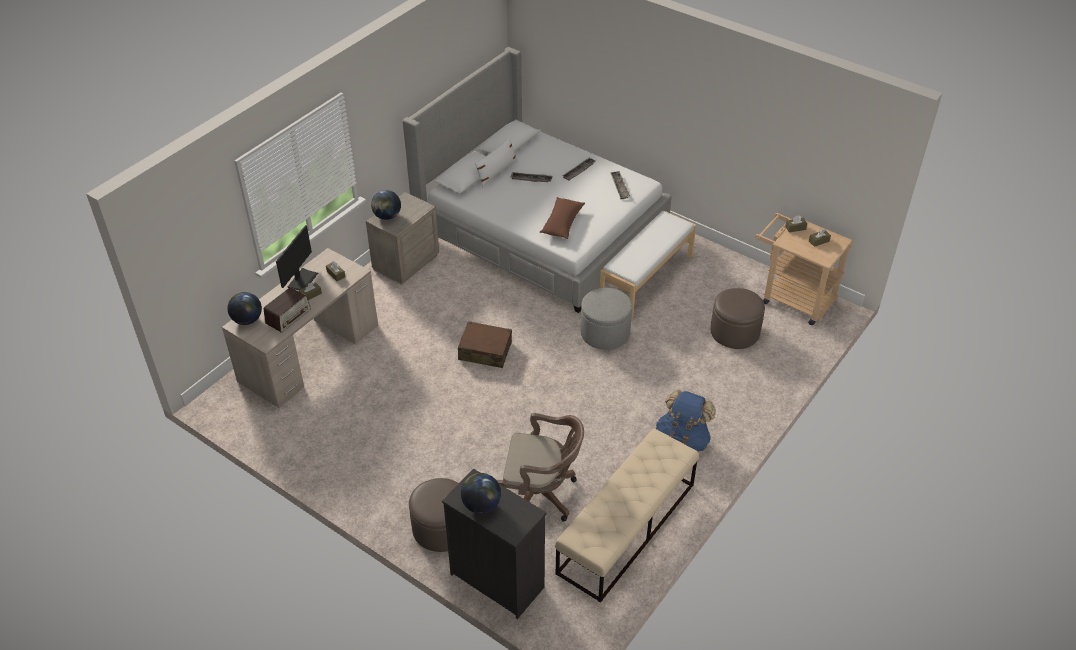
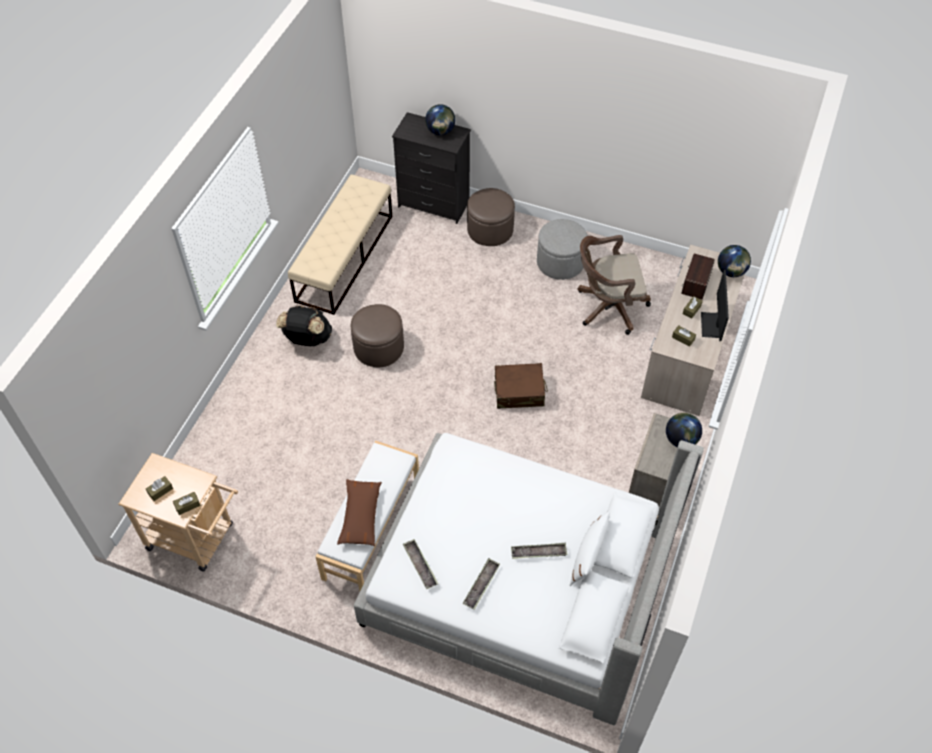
camera: 165 degrees right, 10 degrees up
(540, 495) = (420, 269): brown office chair -> brown office chair (607, 307)
(562, 223) = (475, 482): brown pillow -> brown pillow (361, 516)
(605, 333) = (403, 441): grey ottoman -> grey ottoman (560, 262)
(682, 441) = (307, 339): blue backpack -> black backpack
(735, 332) = (263, 474): brown ottoman -> brown ottoman (378, 347)

